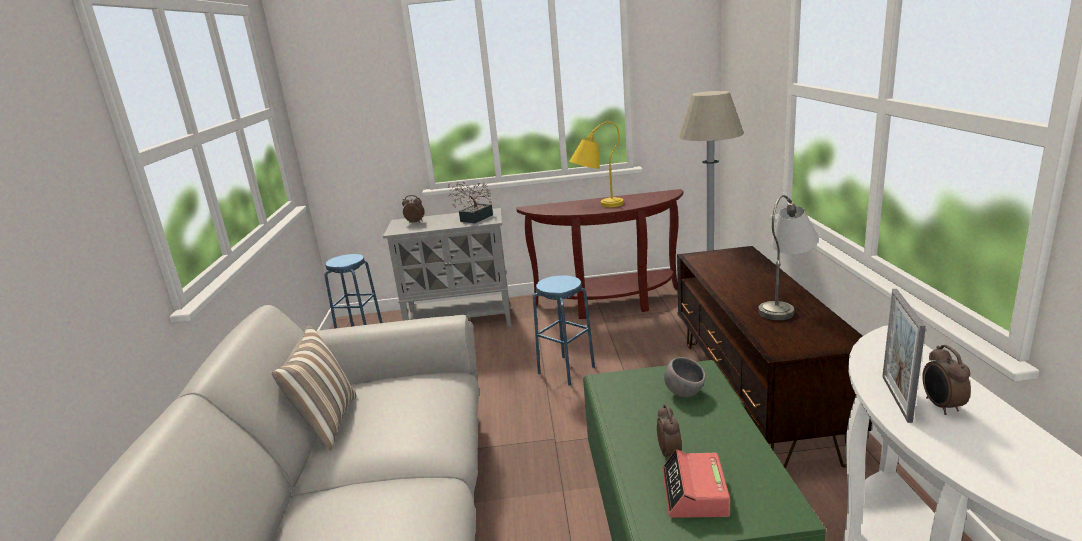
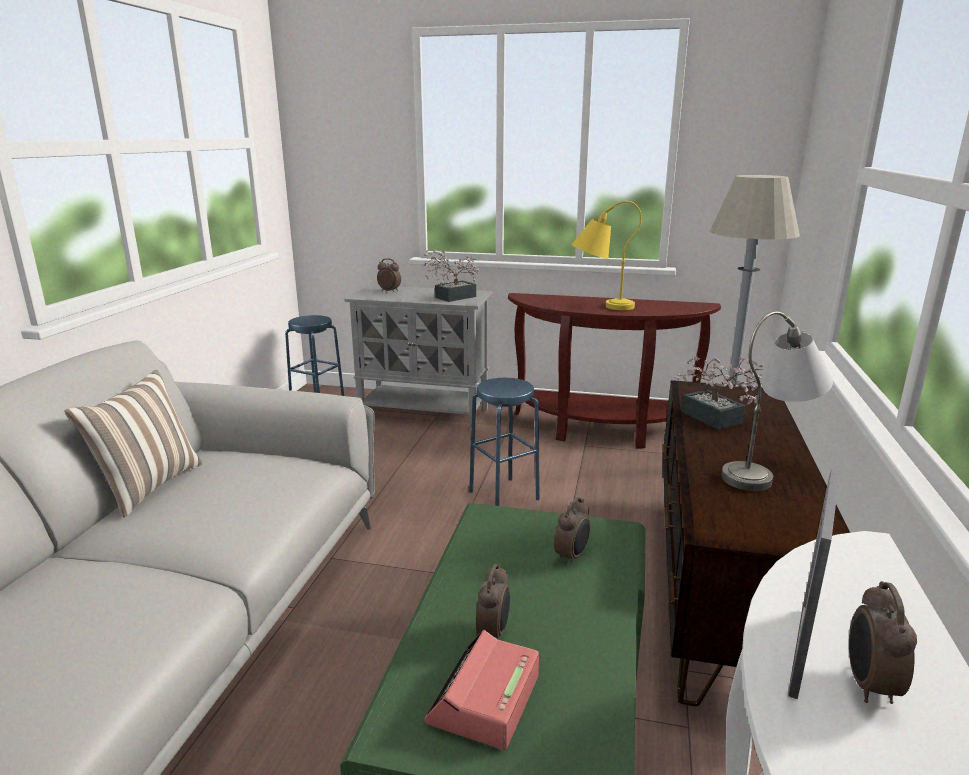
camera: 15 degrees right, 0 degrees up
(684, 393) = (572, 556): grey bowl -> alarm clock
(728, 277) = (716, 420): none -> potted plant

